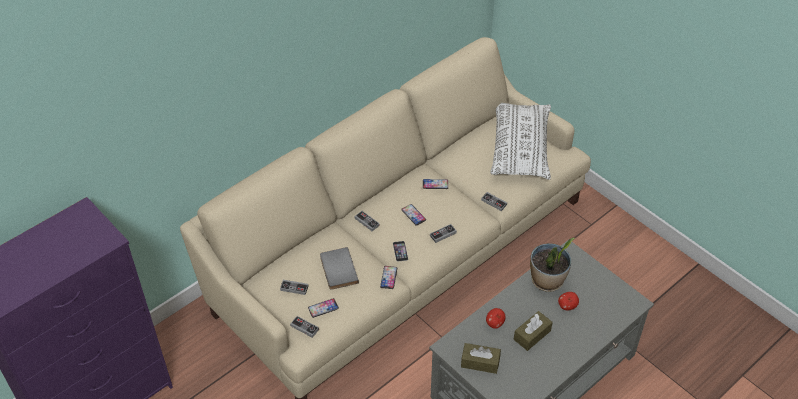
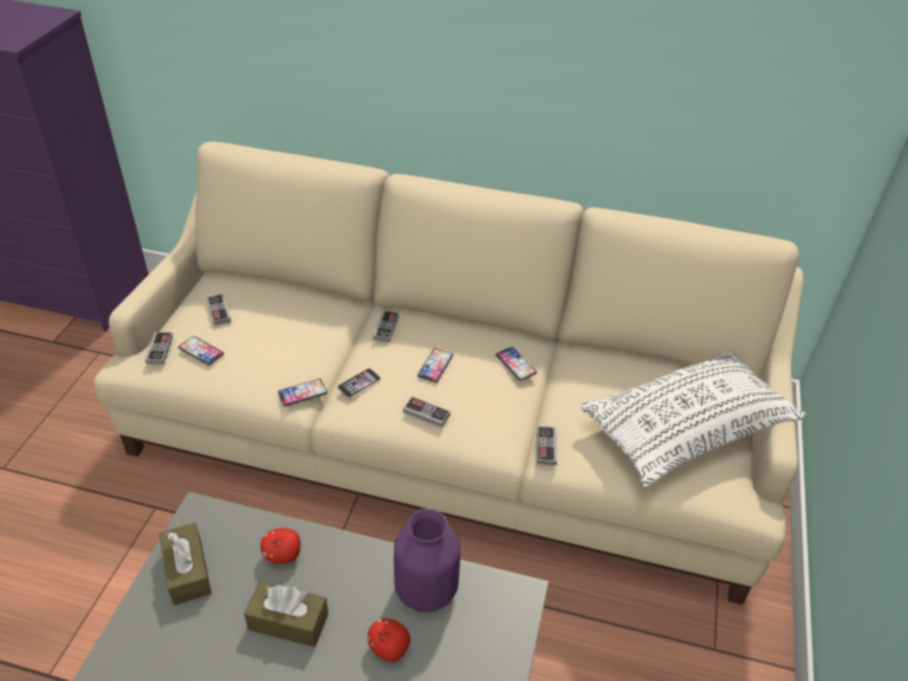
camera: 55 degrees right, 5 degrees down
(337, 270) = (277, 335): grey book -> none
(547, 281) = (427, 590): potted plant -> purple vase

